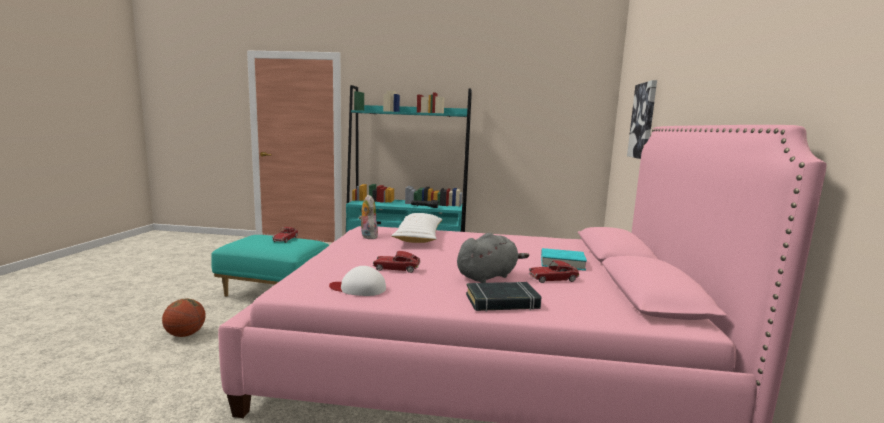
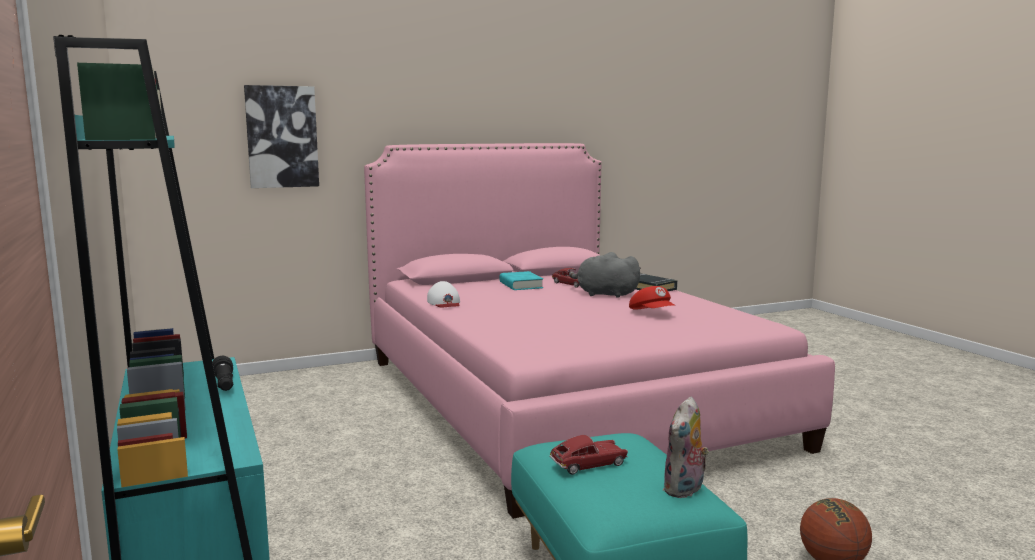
camera: 120 degrees left, 0 degrees up
(358, 288) = (717, 312): white cap -> white cap (444, 302)
(367, 236) = (577, 343): plush toy -> plush toy (685, 490)
(396, 268) = (652, 313): toy car -> red cap
(418, 236) = (530, 325): white pillow -> none

